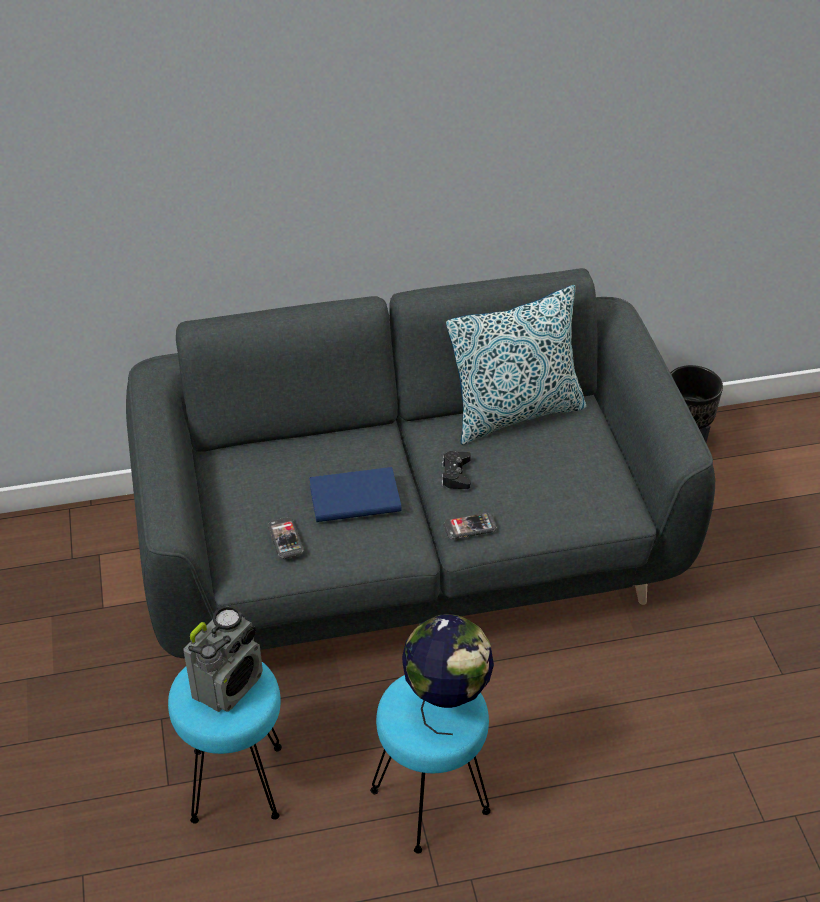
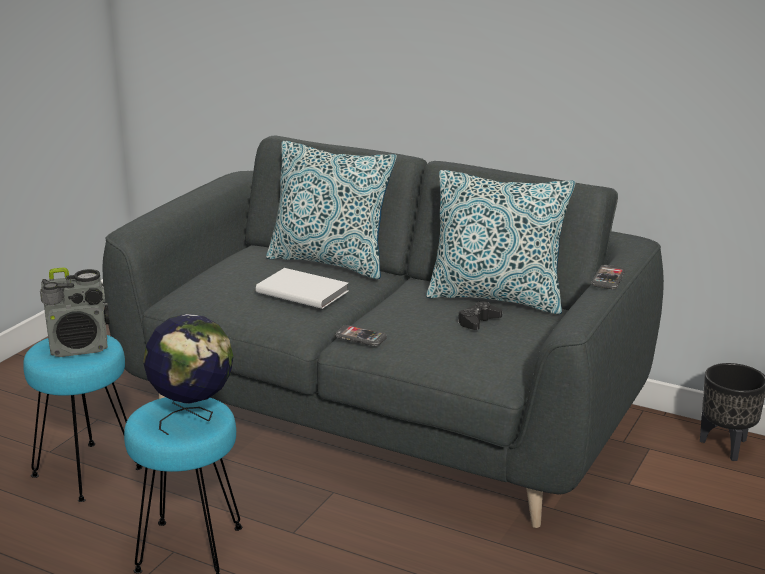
camera: 40 degrees right, 20 degrees down
(285, 539) = (224, 293): phone -> phone (608, 279)
(322, 441) = (330, 262): none -> pillow
(353, 496) = (302, 291): blue book -> white book
(456, 474) = (395, 308): black game controller -> black game controller (478, 321)

